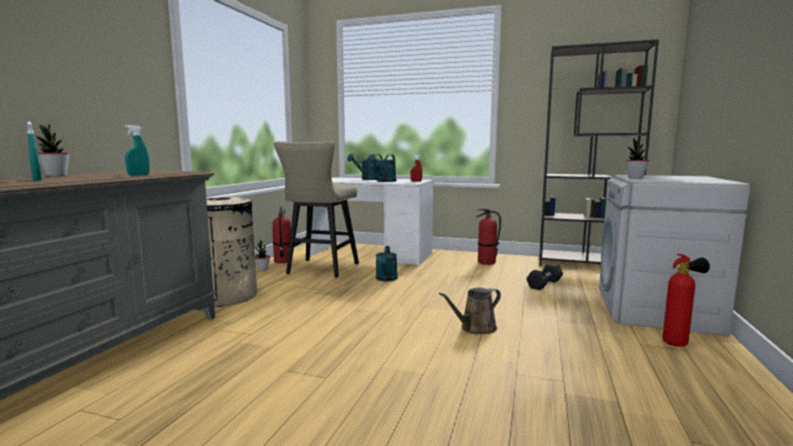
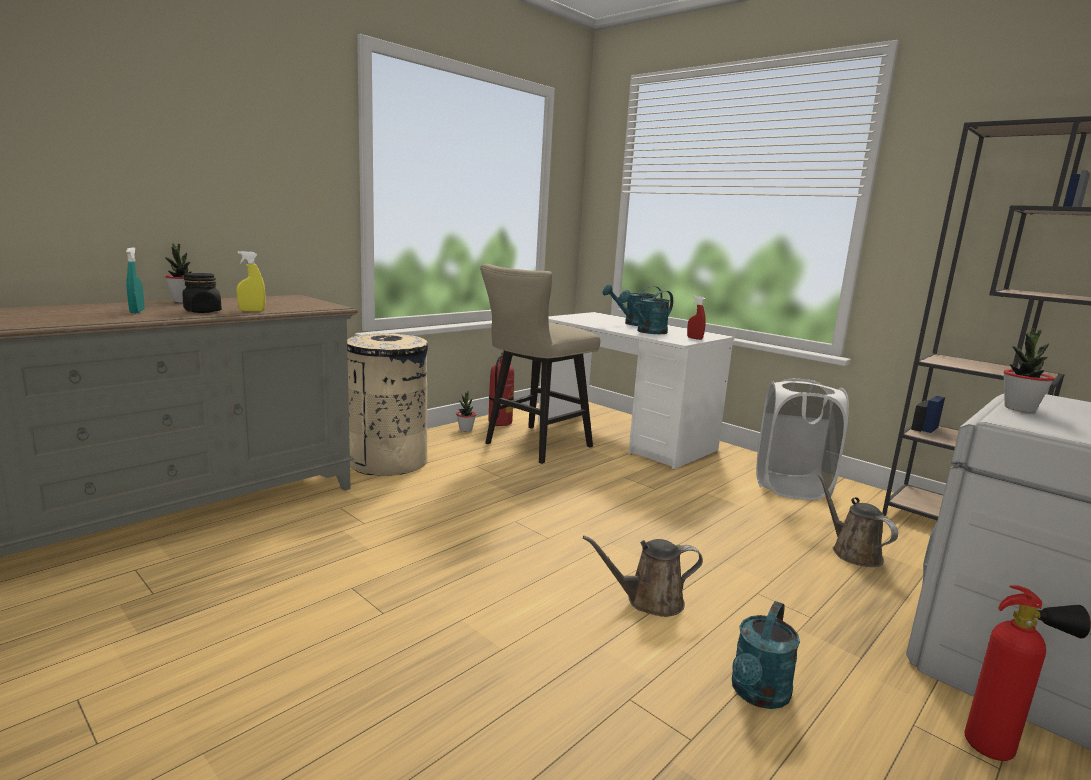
camera: 25 degrees right, 5 degrees up
(97, 177) = (203, 311): none -> black jar
(138, 175) = (252, 311): turquoise spray bottle -> yellow spray bottle
(386, 279) = (604, 482): turquoise watering can -> turquoise watering can (758, 695)
(486, 262) = (791, 487): fire extinguisher -> white laundry basket
(544, 284) = (852, 552): black dumbbell -> brown watering can

